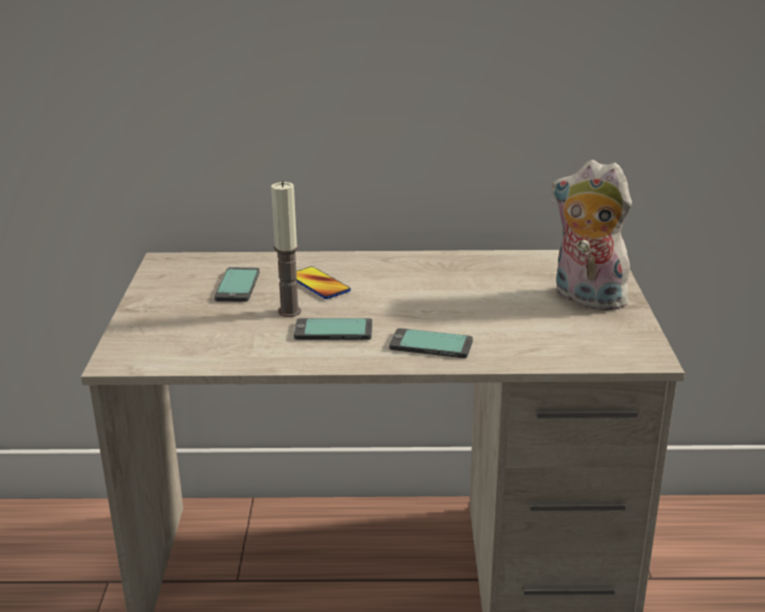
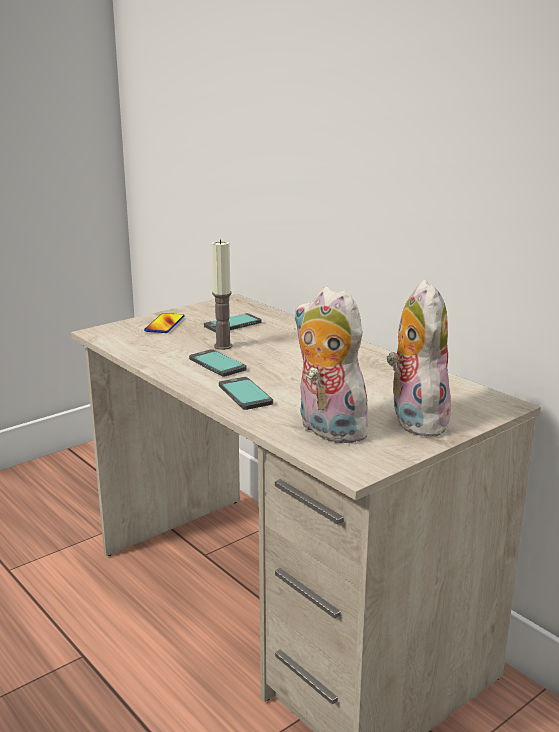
camera: 50 degrees right, 5 degrees down
(318, 284) = (274, 340): phone -> phone (165, 324)
(559, 339) = (327, 430): none -> plush toy

